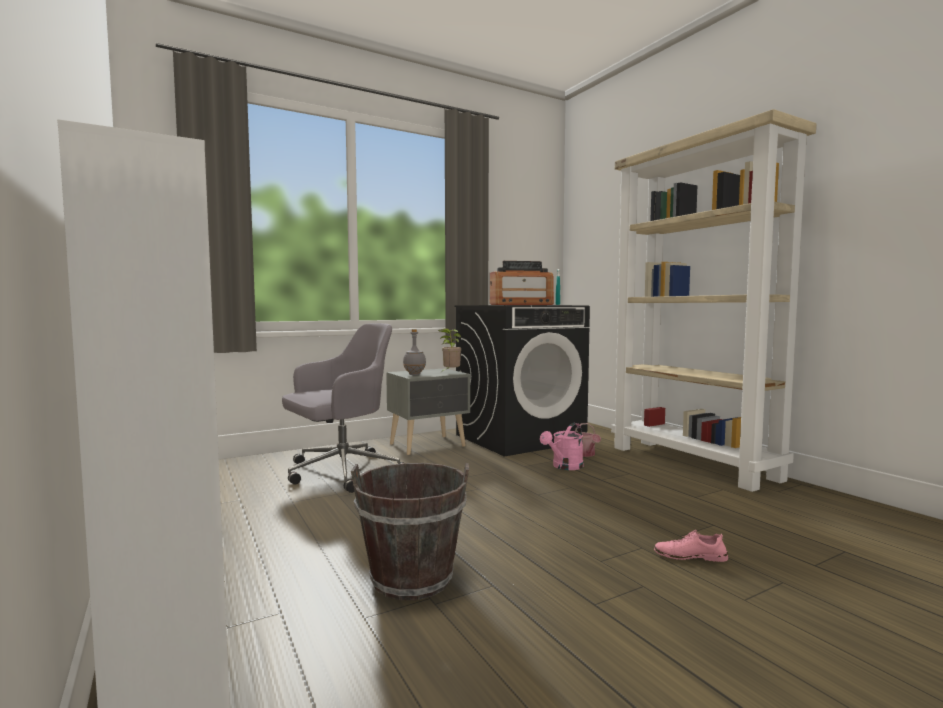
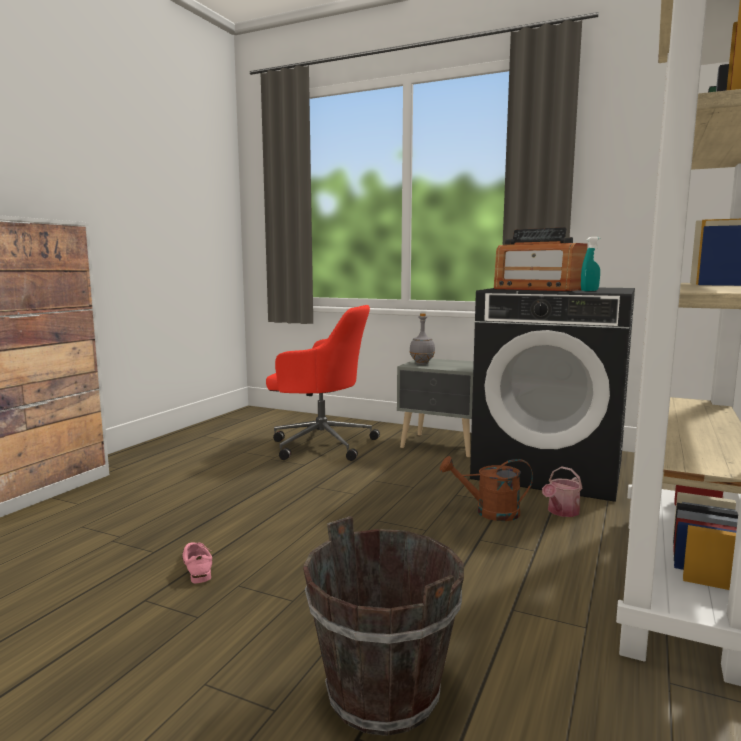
camera: 55 degrees right, 5 degrees up
(341, 472) = (321, 444): grey office chair -> red office chair
(411, 579) = (145, 523): brown bucket -> brown bucket (382, 694)
(450, 373) = (460, 368): potted plant -> none
(564, 467) = (489, 512): pink watering can -> brown watering can
(690, 556) = (296, 633): pink shoe -> pink shoe (197, 566)

